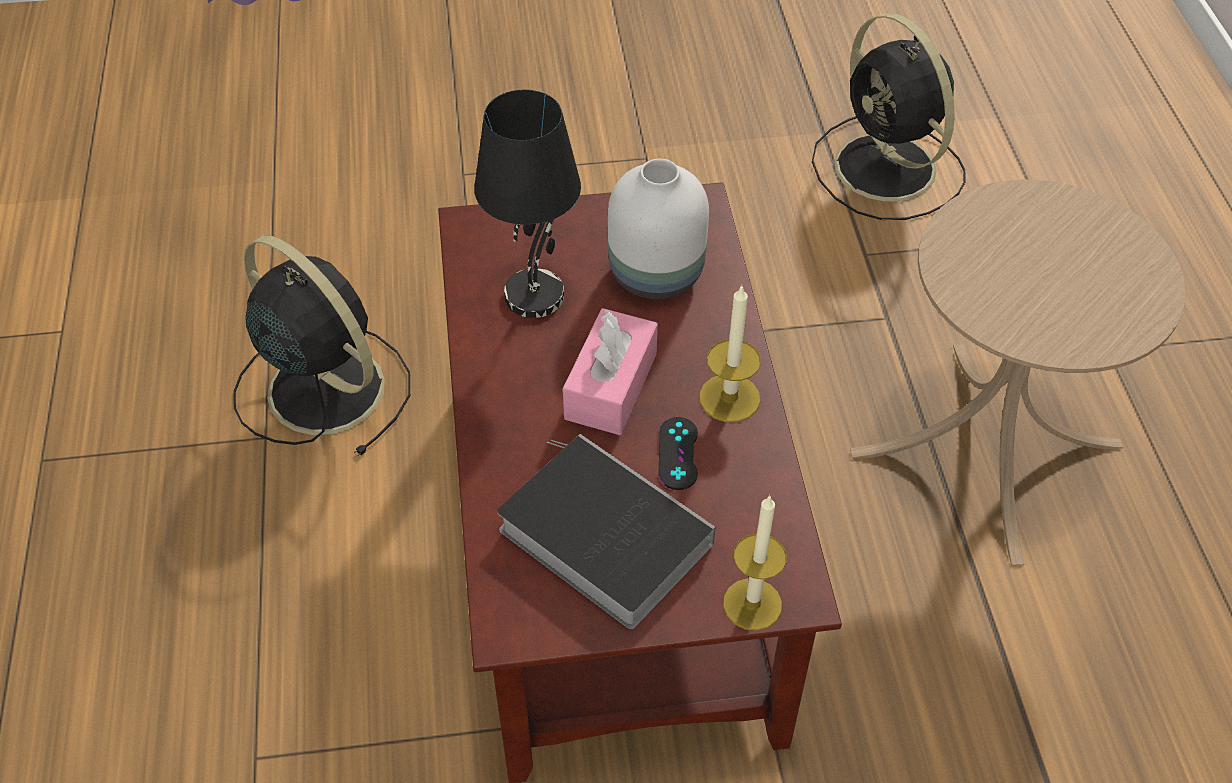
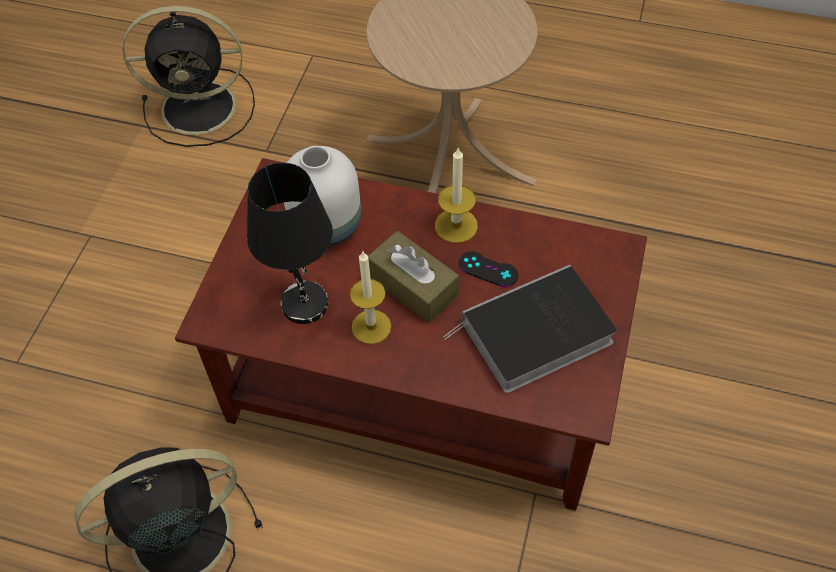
camera: 65 degrees left, 5 degrees up
(611, 386) = (413, 286): pink tissue box -> brown tissue box
(752, 604) = (618, 273): candle -> candle (371, 327)

